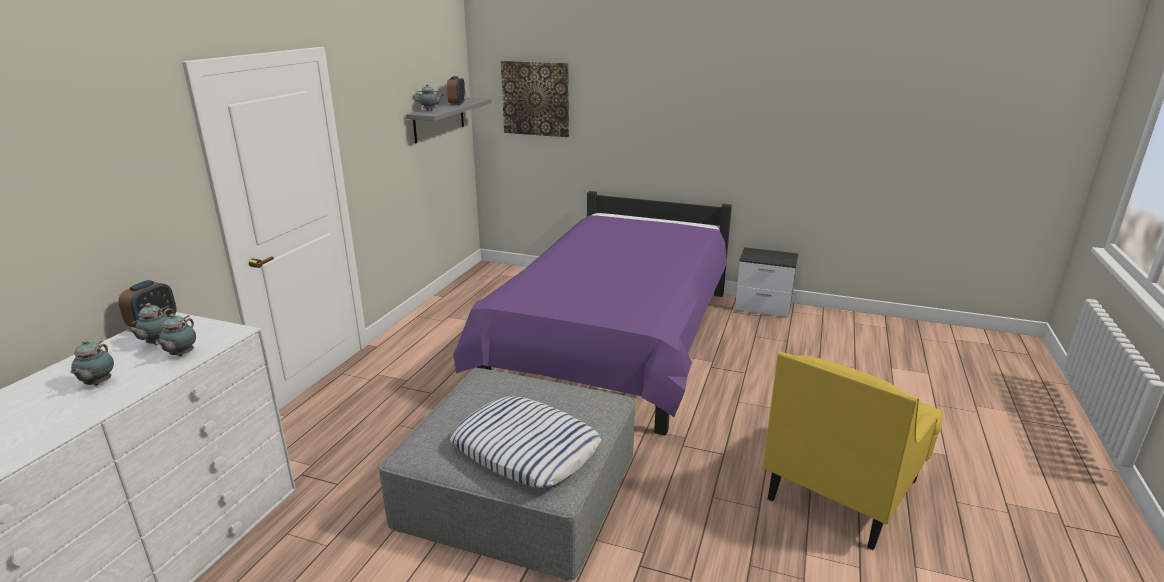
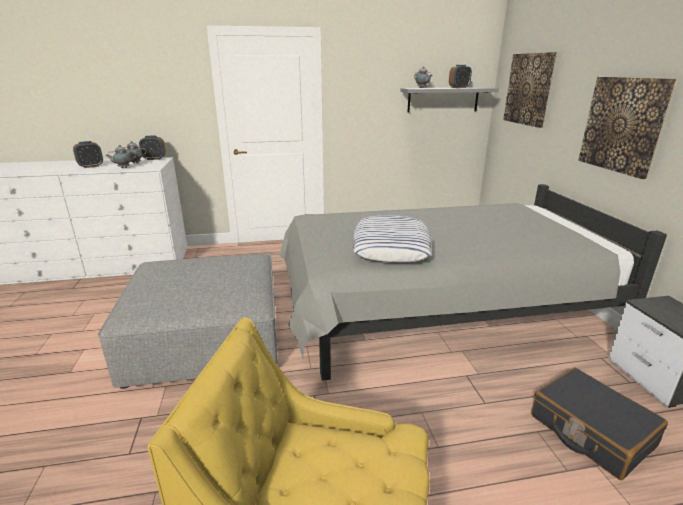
camera: 60 degrees right, 0 degrees up
(97, 384) = (91, 166): teapot -> alarm clock
(526, 449) = (164, 293): pillow -> pillow (391, 246)
(615, 344) = (436, 312): purple bed -> grey bed
(667, 128) = (623, 125): none -> picture
(792, 350) = (590, 431): none -> black suitcase

